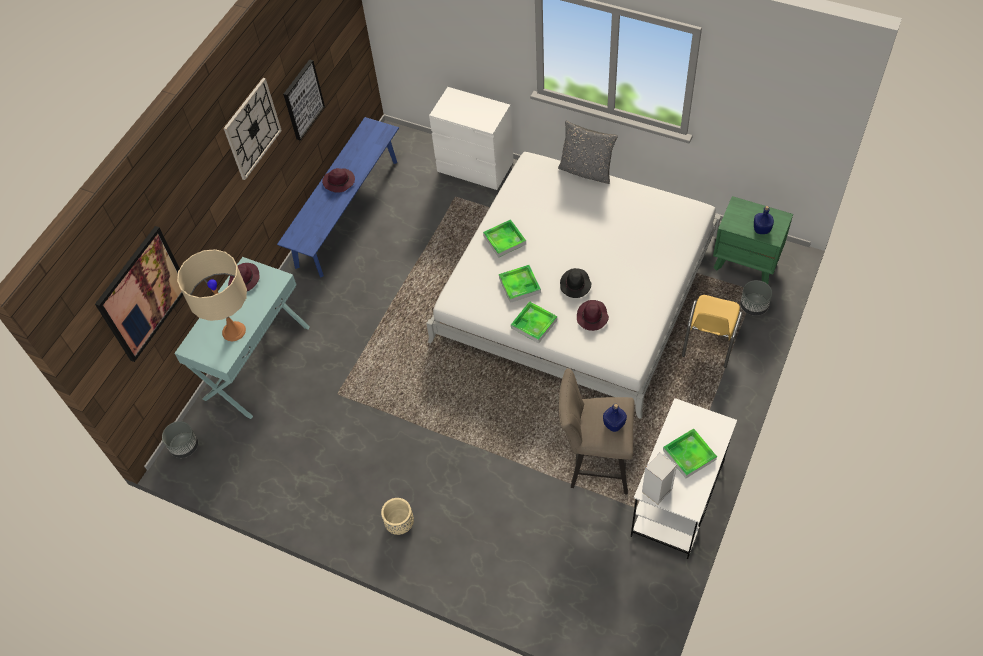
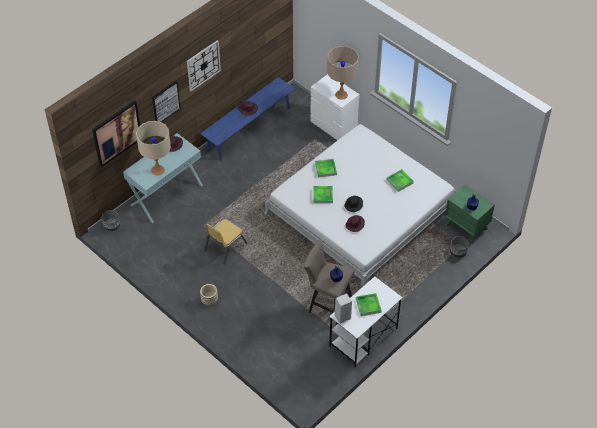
camera: 15 degrees right, 5 degrees down
(302, 99) = (239, 57): picture -> picture (165, 102)
(482, 114) = (341, 95): none -> beige table lamp
(534, 324) = (321, 218): tray -> tray (399, 181)
(586, 171) = (390, 145): grey pillow -> none
(709, 339) = (423, 262): yellow chair -> yellow chair (225, 247)

